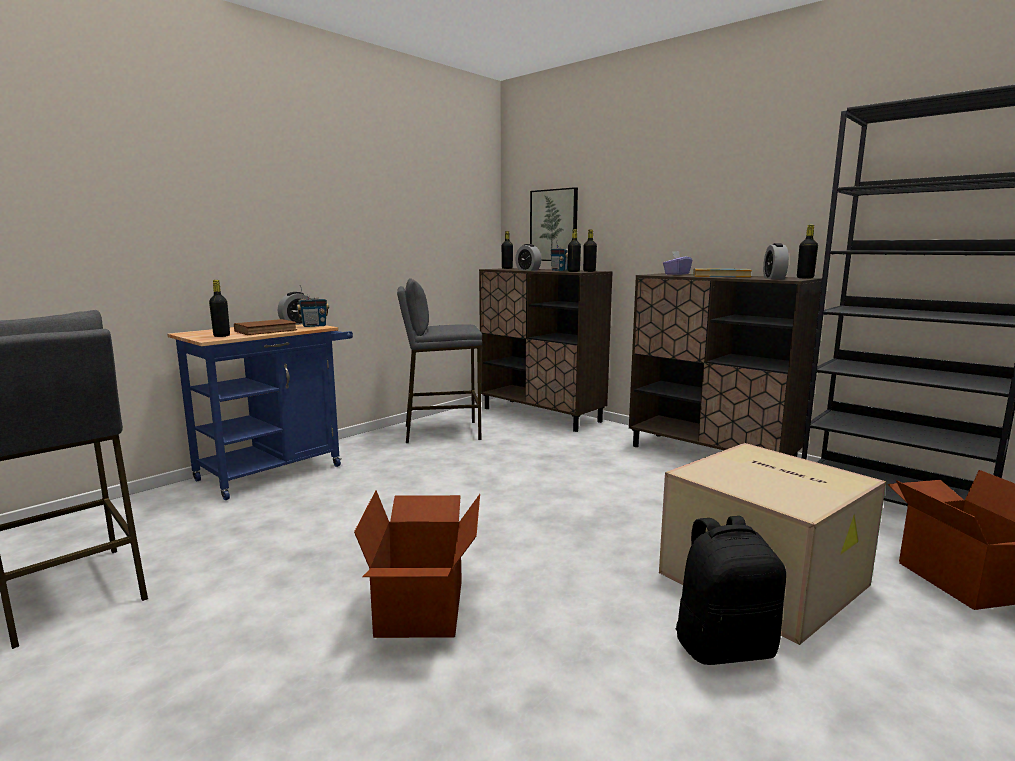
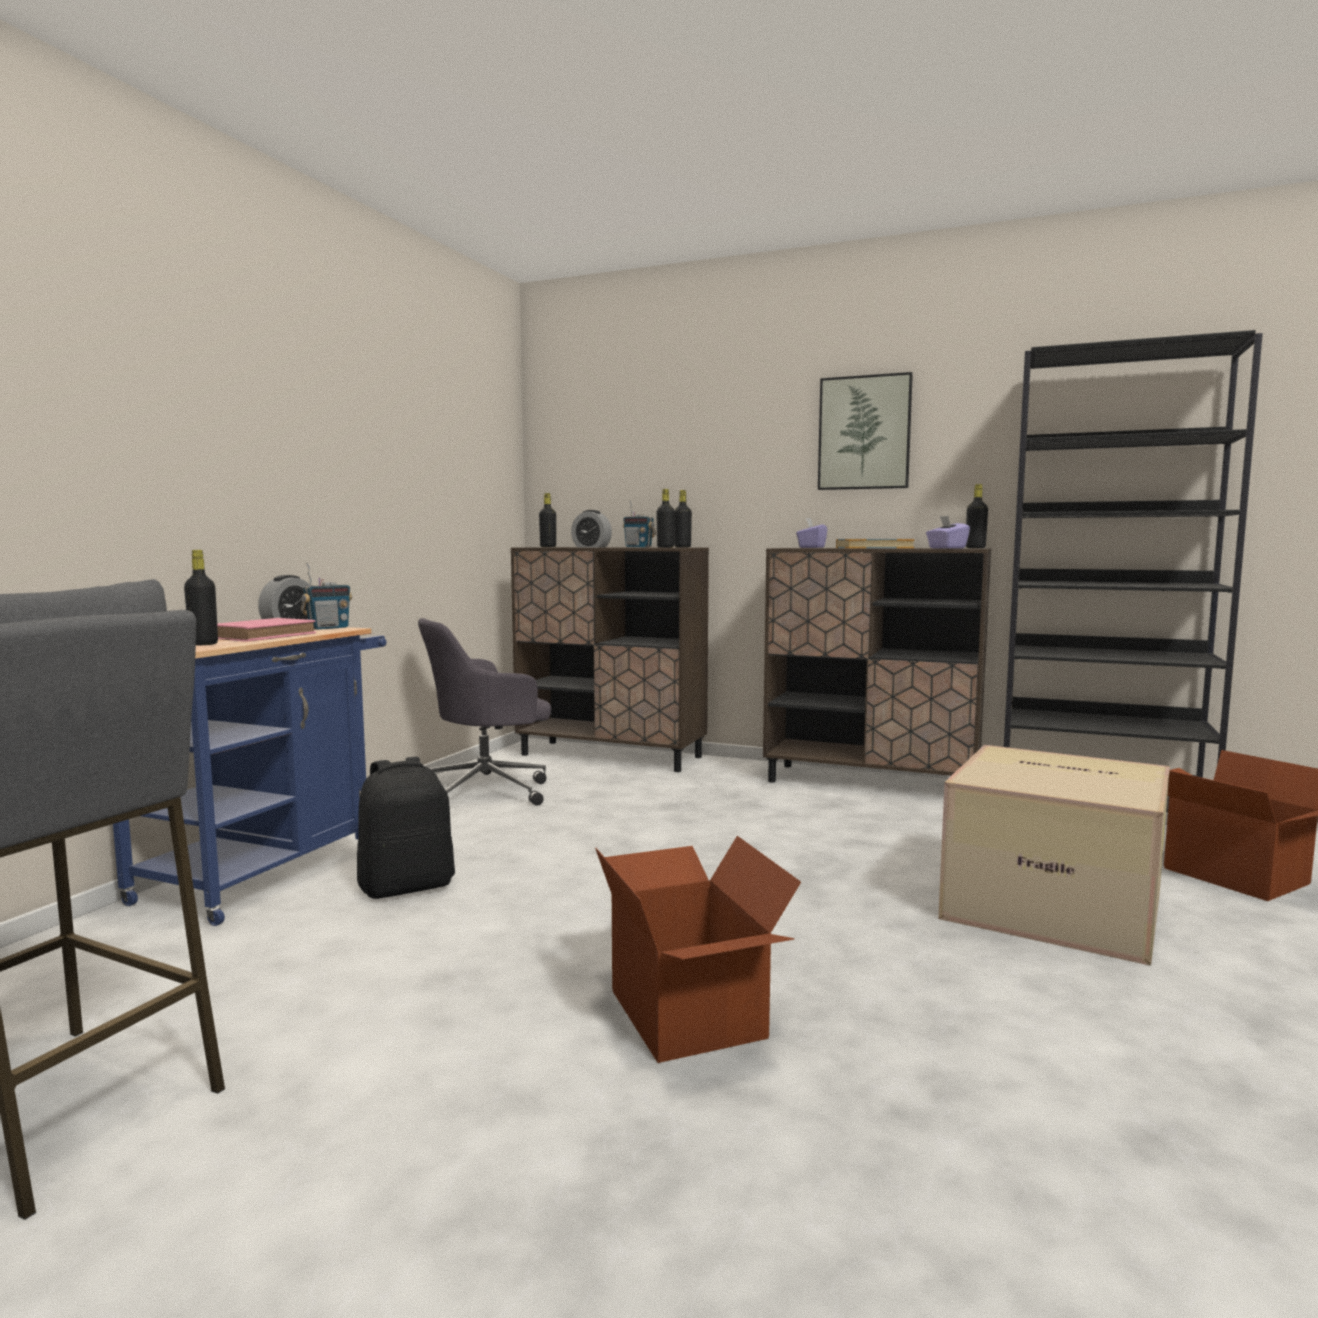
camera: 20 degrees left, 5 degrees down
(267, 331) = (266, 636): brown book -> pink book
(441, 432) = (487, 791): grey stool -> grey office chair
(554, 225) = (614, 486): picture -> picture (864, 433)
(724, 646) = (1081, 983): black backpack -> black backpack (407, 886)
(774, 278) = (946, 548): alarm clock -> purple tissue box

